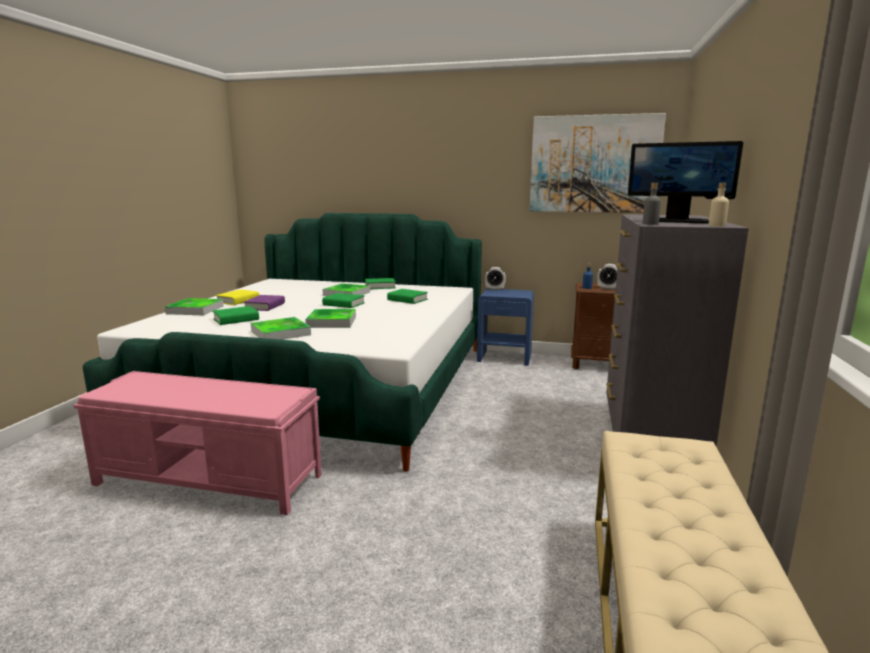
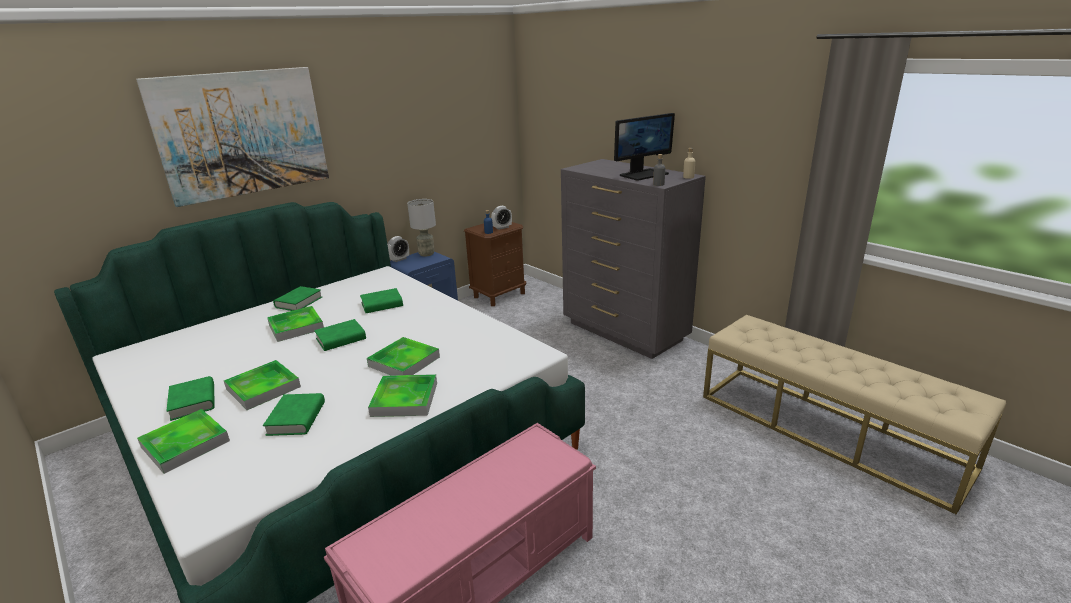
camera: 55 degrees left, 10 degrees up
(238, 301) = (193, 402): yellow book -> green book
(265, 306) = (263, 388): purple book -> tray
(520, 292) = (426, 254): none -> grey table lamp
(594, 164) = (459, 115): picture -> picture (243, 134)

